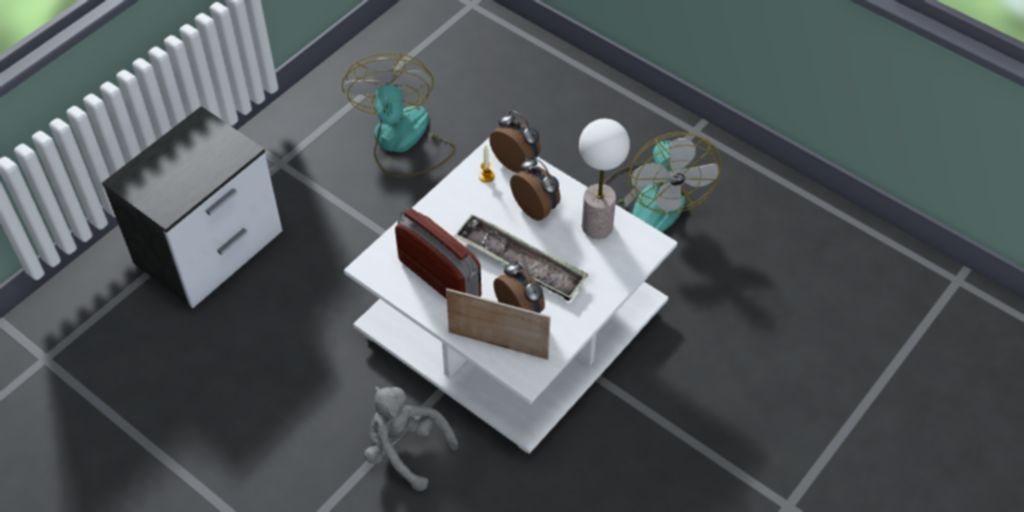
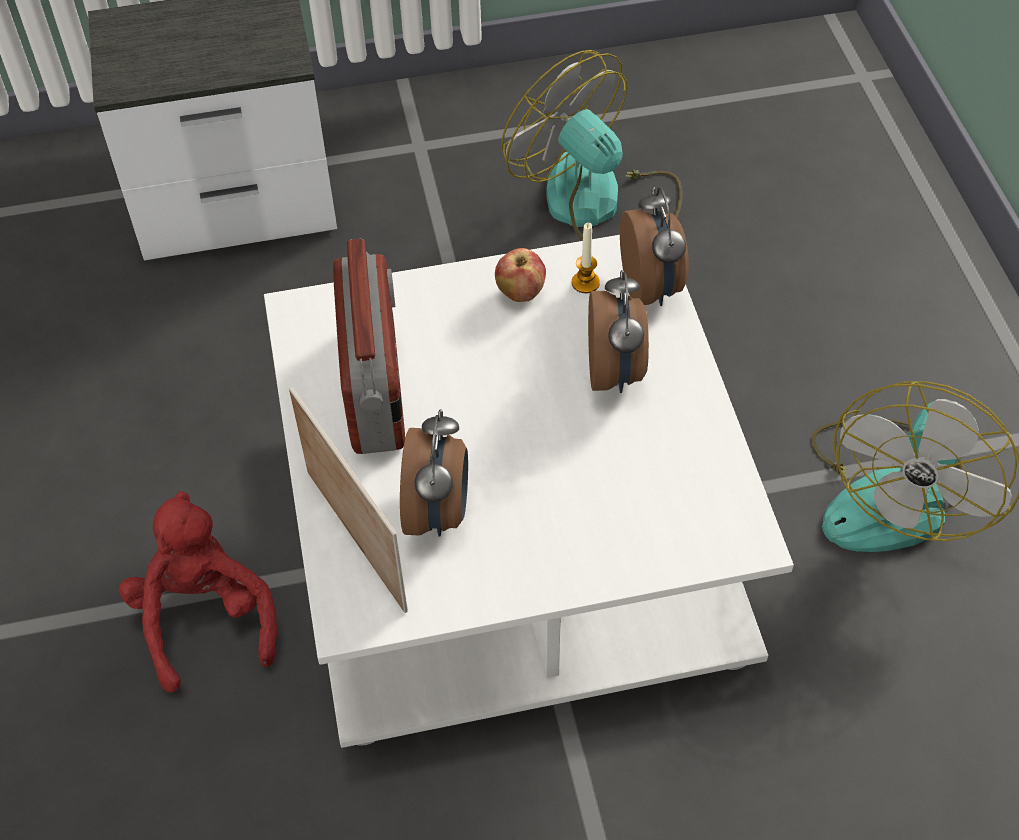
camera: 40 degrees right, 0 degrees up
(403, 142) = (599, 204): fan -> fan turned 75 degrees counterclockwise
(405, 450) = (205, 618): grey plush toy -> red plush toy
(462, 198) = (520, 293): none -> apple
(520, 262) = (510, 437): tray -> none
(597, 226) = (682, 456): table lamp -> none

